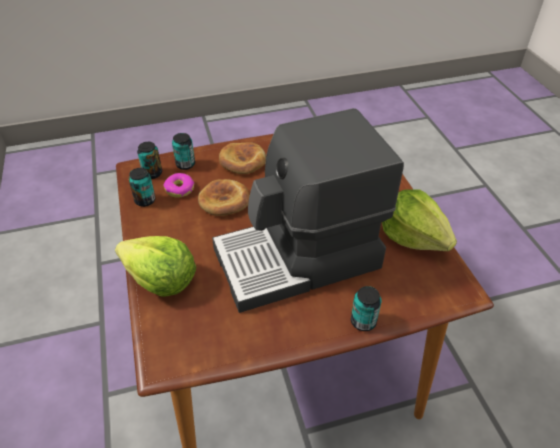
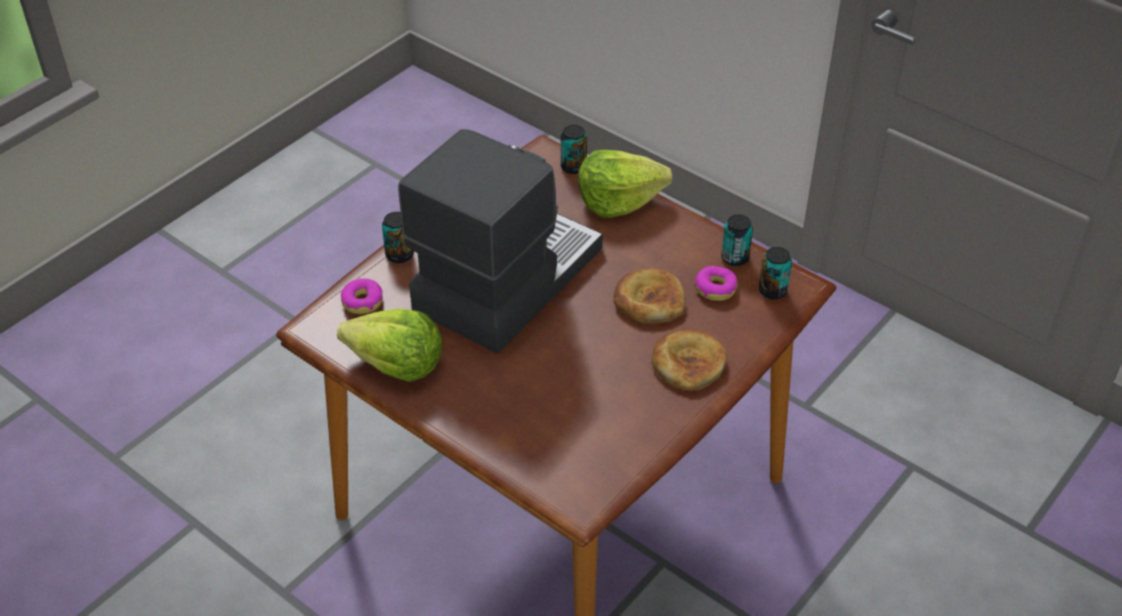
camera: 145 degrees right, 0 degrees up
(185, 164) = (751, 322): can -> can (573, 167)
(414, 294) = (362, 301): none -> donut

